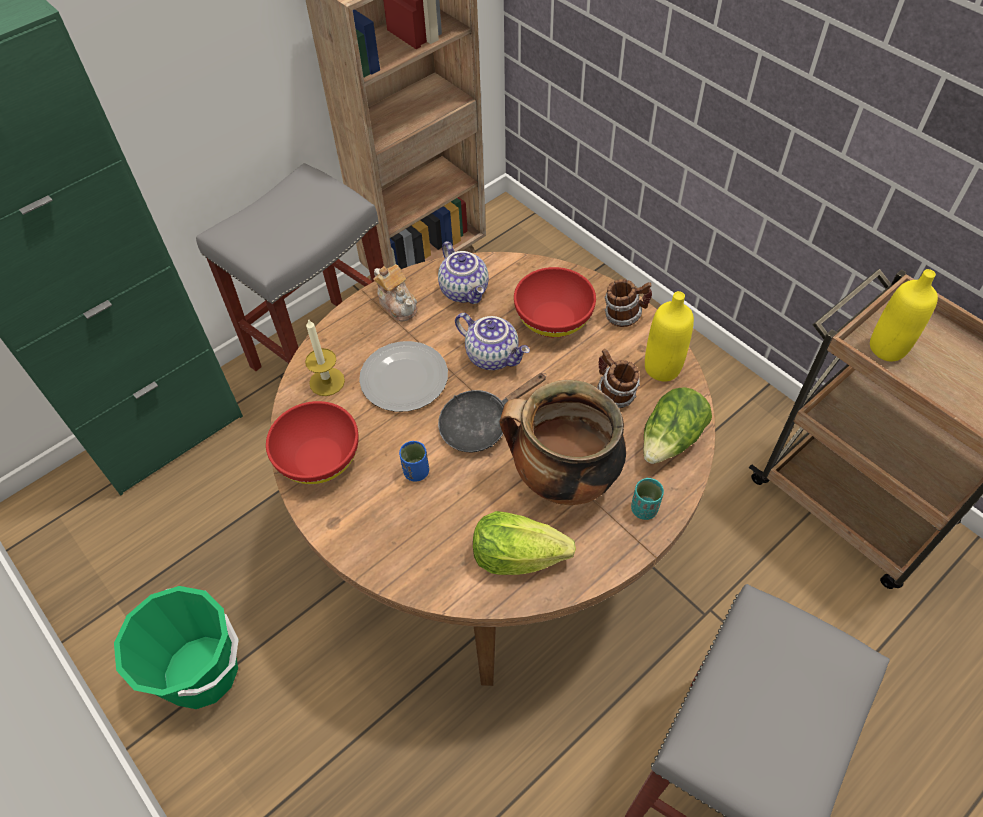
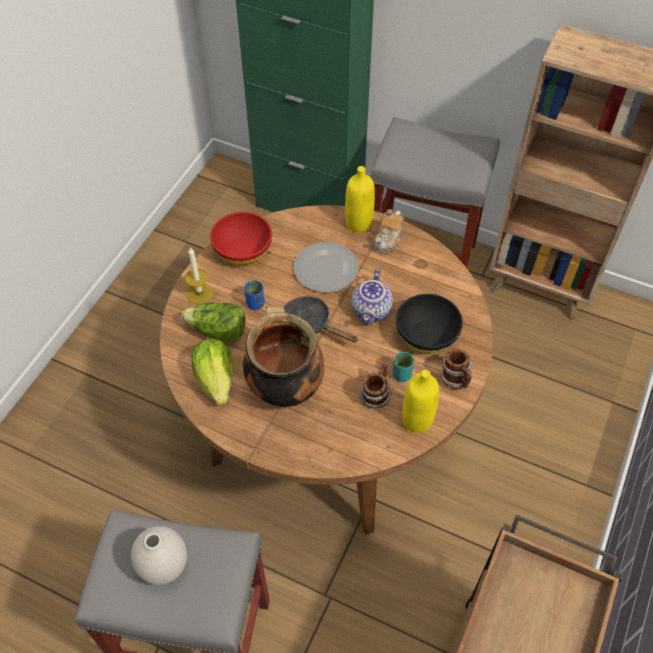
camera: 65 degrees right, 0 degrees up
(202, 672) = (161, 303): green bucket -> none
(327, 382) = (303, 230): candle -> candle (199, 293)
(465, 290) = (423, 273): teapot -> none
(553, 319) = (426, 335): red bowl -> black bowl
(644, 509) = (283, 443): turquoise cup -> turquoise cup (401, 375)
(671, 440) = (351, 444): lettuce -> lettuce (218, 331)
(771, 709) = (163, 567): none -> white vase
(887, 348) = (526, 584): yellow bottle -> yellow bottle (358, 223)

